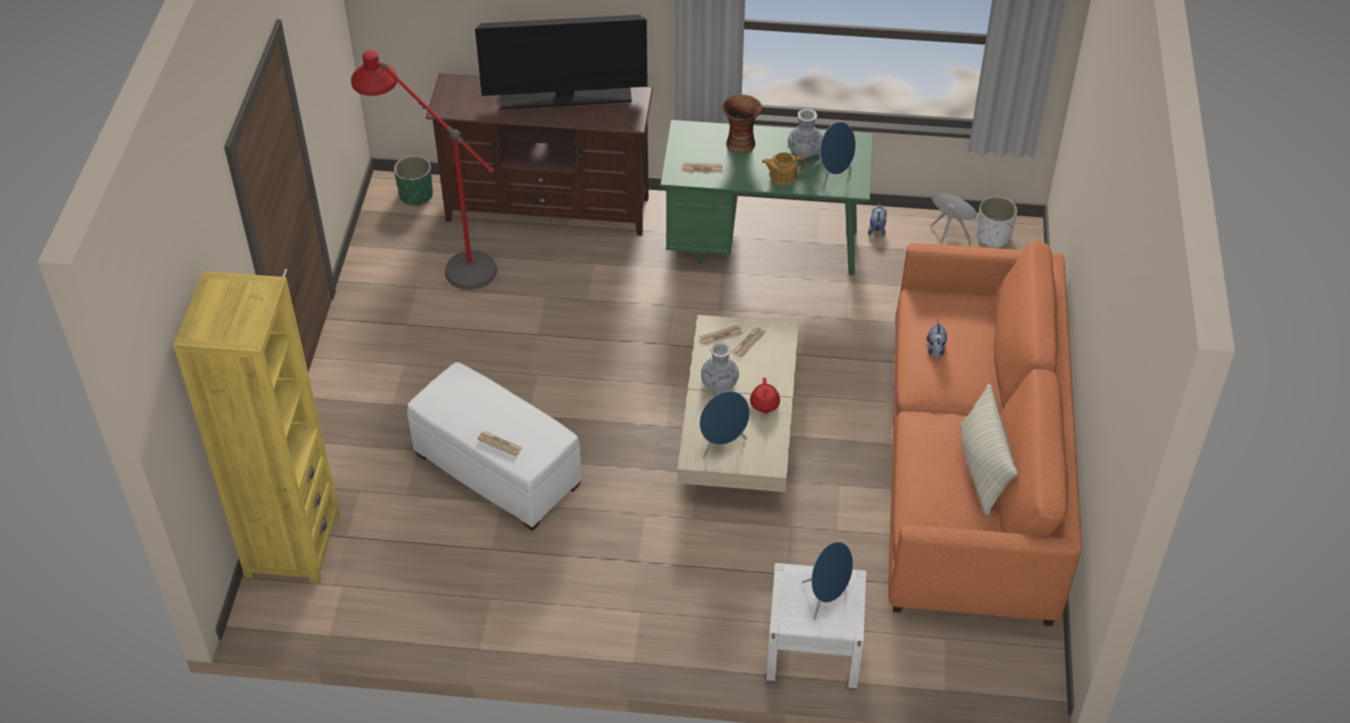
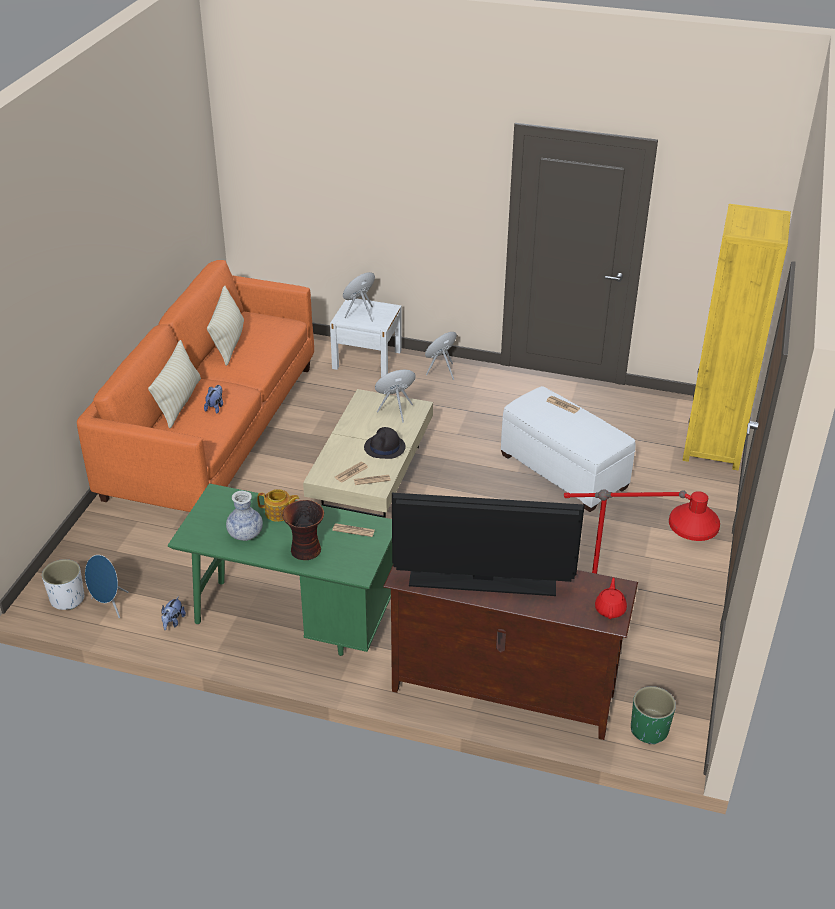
camera: 170 degrees left, 10 degrees down
(719, 383) = (385, 448): vase -> black hat
(764, 405) = (355, 430): red teapot -> red teapot (610, 609)
(833, 178) = (232, 505): blue speaker -> blue speaker (441, 371)
(985, 355) = (179, 402): none -> beige pillow

